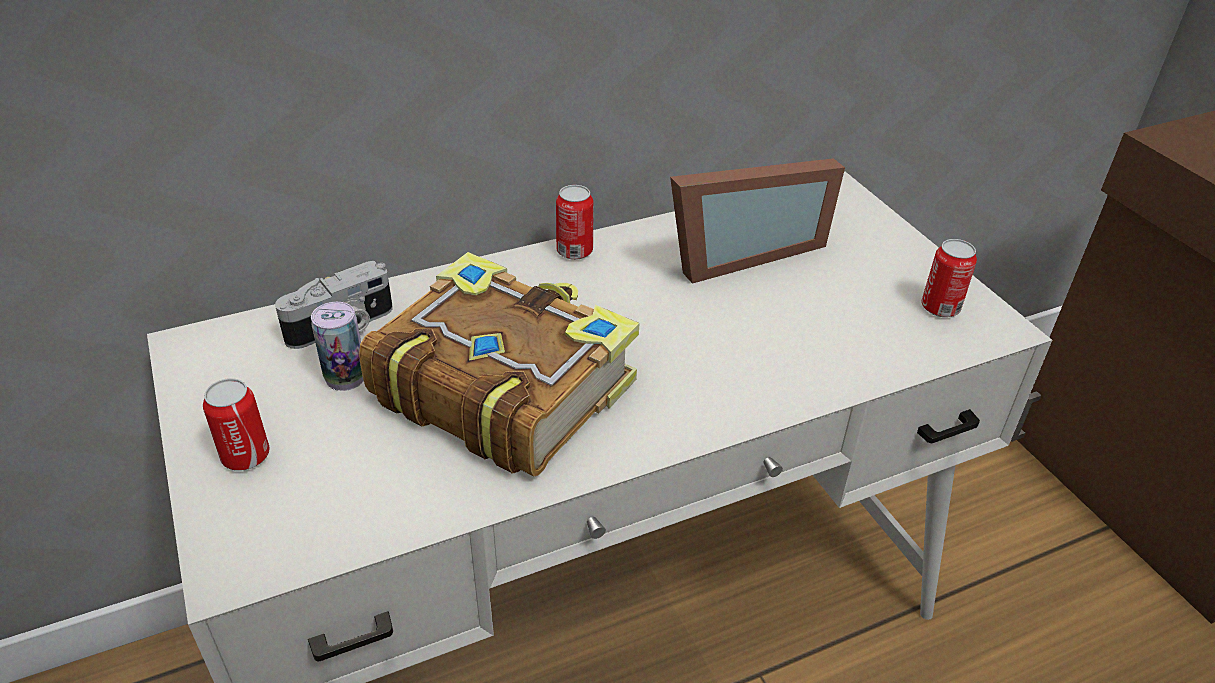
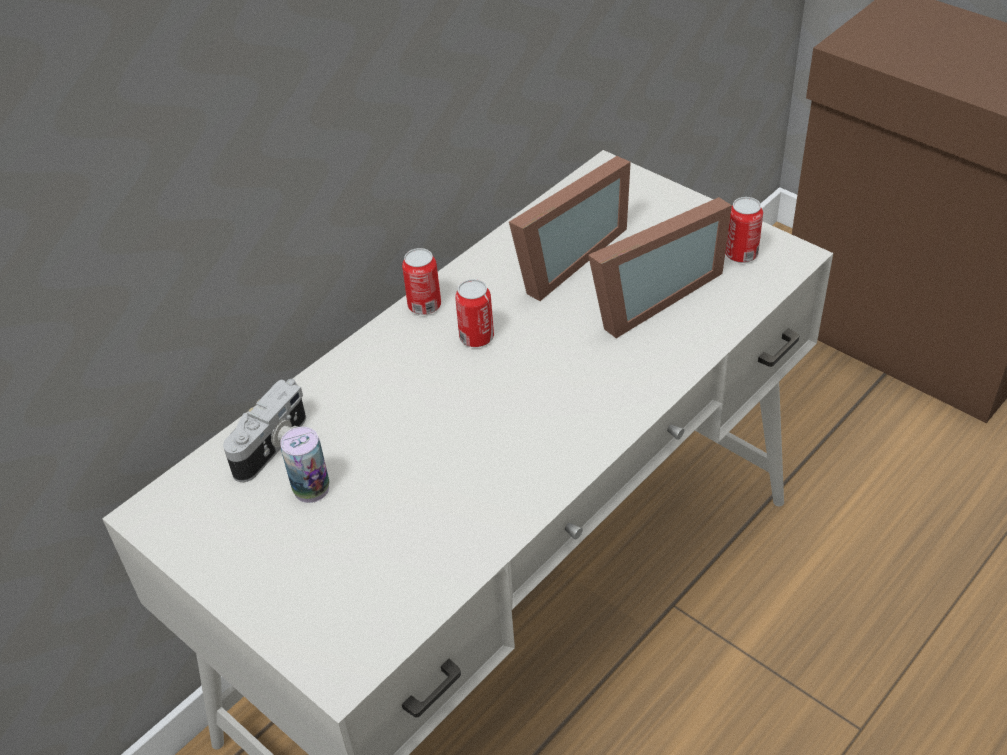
camera: 20 degrees left, 5 degrees up
(246, 456) = (280, 584): can -> can (476, 337)
(502, 386) = (446, 447): book -> none
(809, 315) = (647, 296): none -> picture frame

